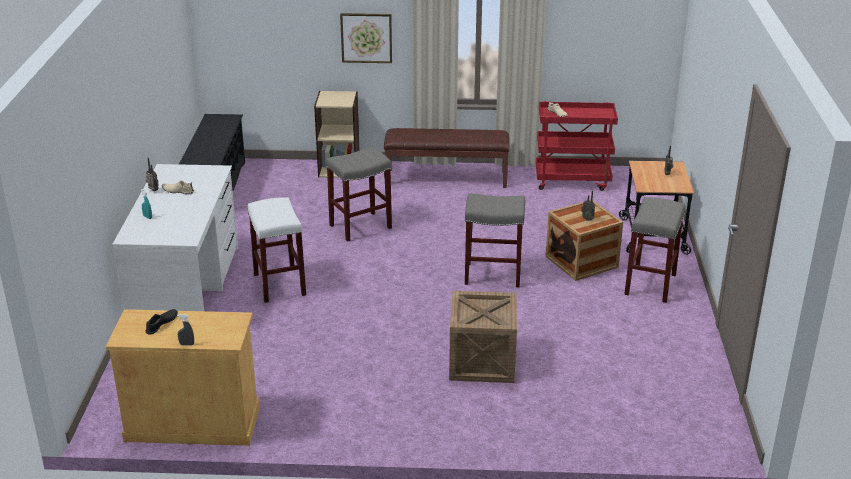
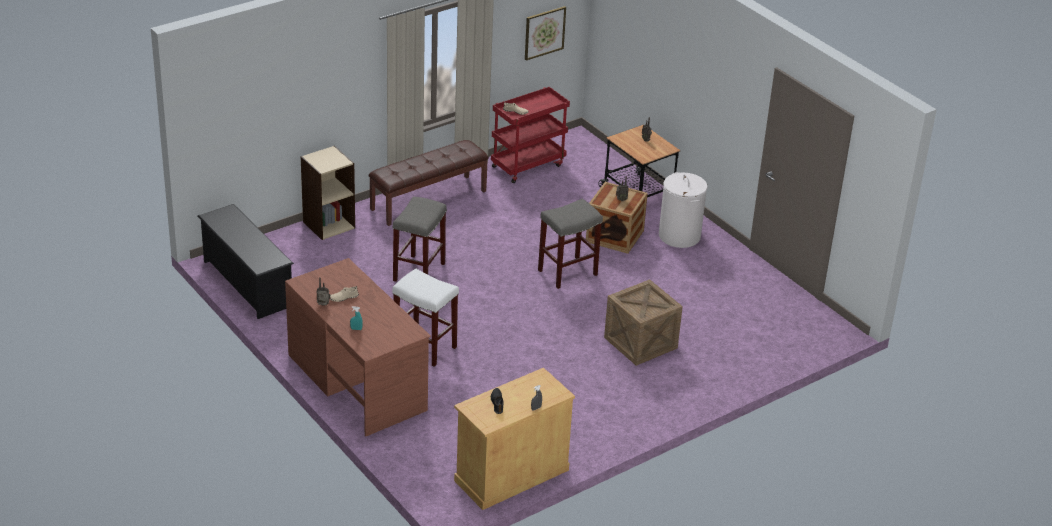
camera: 40 degrees left, 5 degrees up
(187, 288) = (357, 381): white desk -> brown desk
(366, 37) = (341, 93): picture -> picture (544, 32)
(650, 285) = (679, 236): grey stool -> white laundry basket

